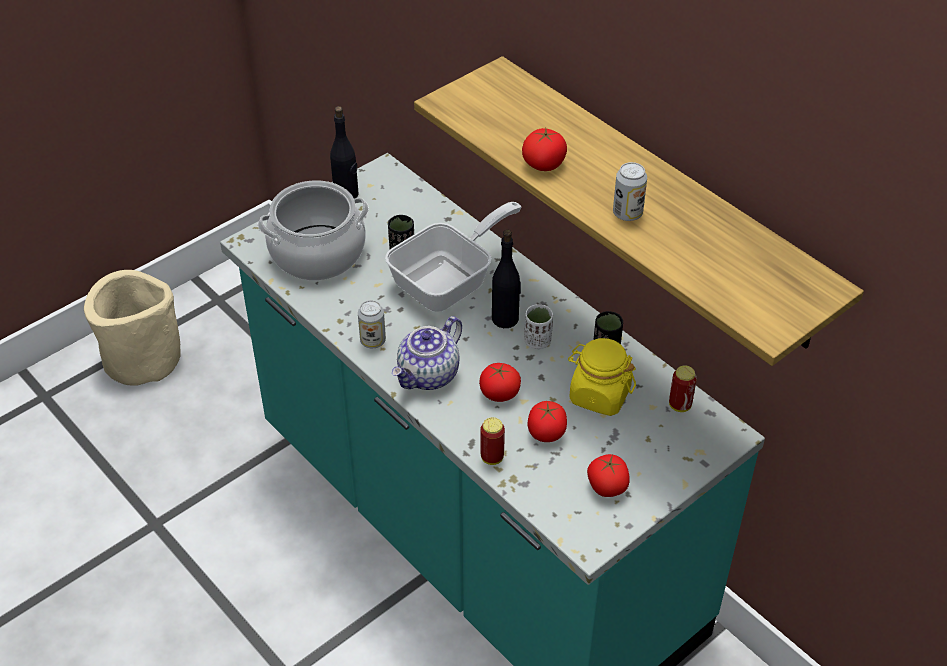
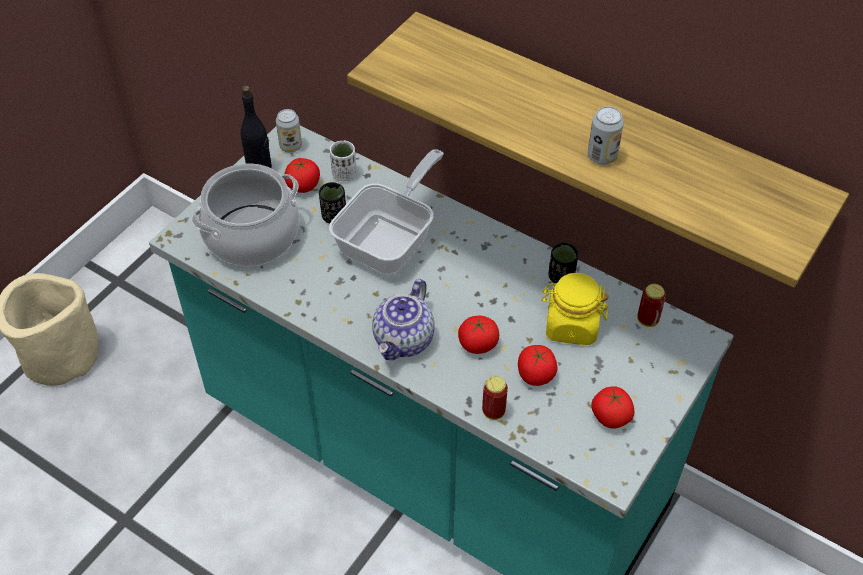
camera: 15 degrees left, 5 degrees up
(373, 341) = (338, 316): can -> can (290, 146)
(505, 319) = (457, 267): black bottle -> none
(537, 341) = (495, 283): white cup -> white cup (344, 174)
(543, 164) = (501, 119): tomato -> tomato (303, 186)

